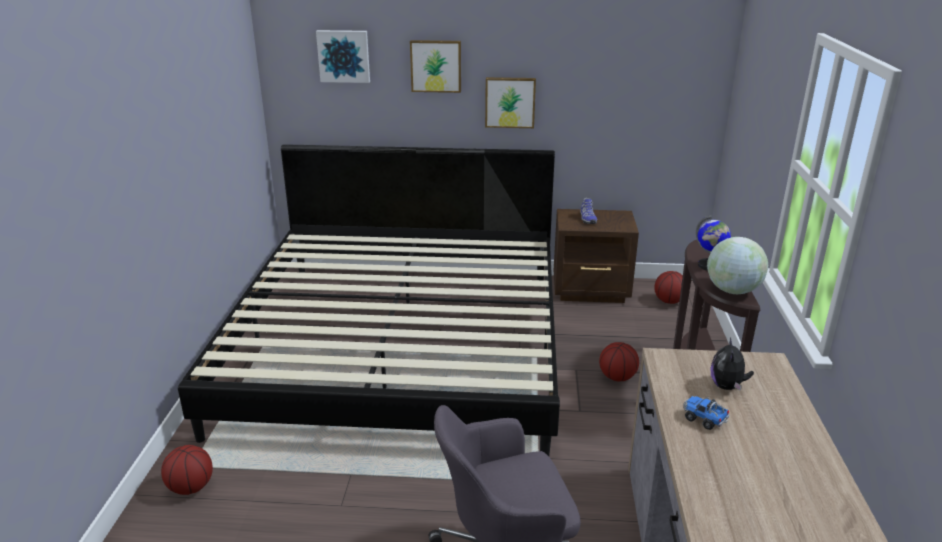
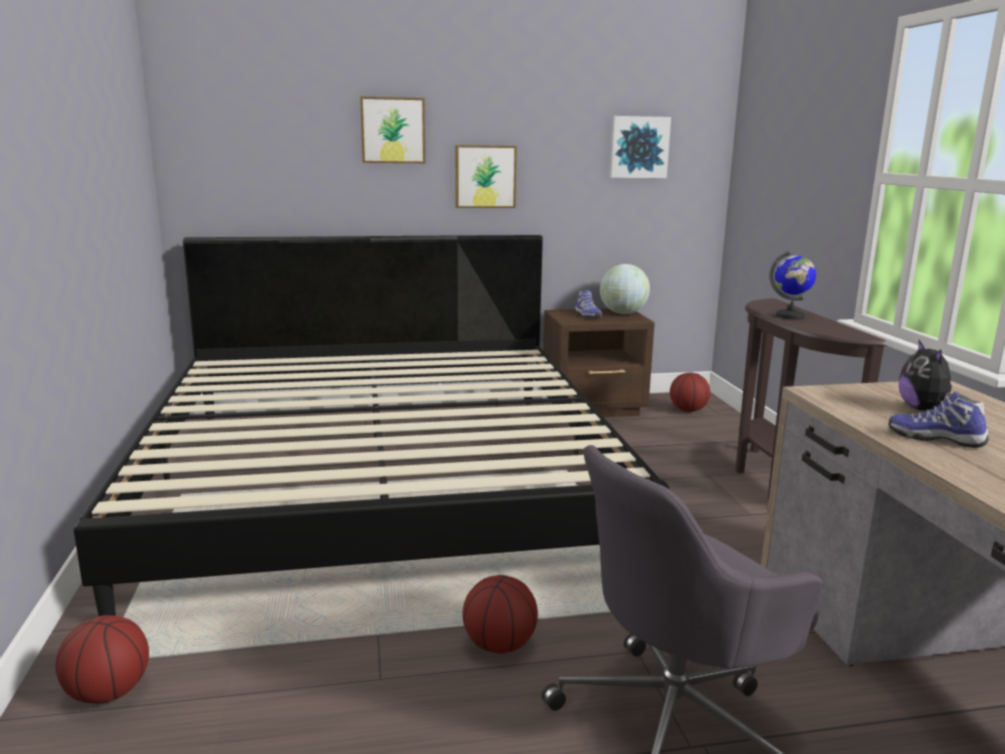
camera: 15 degrees left, 10 degrees down
(344, 56) = (271, 117): picture -> picture (638, 147)
(617, 377) = (680, 483): basketball -> basketball (500, 645)
(704, 420) = (935, 438): toy truck -> shoe
(732, 290) = (840, 331): globe -> globe (623, 313)

